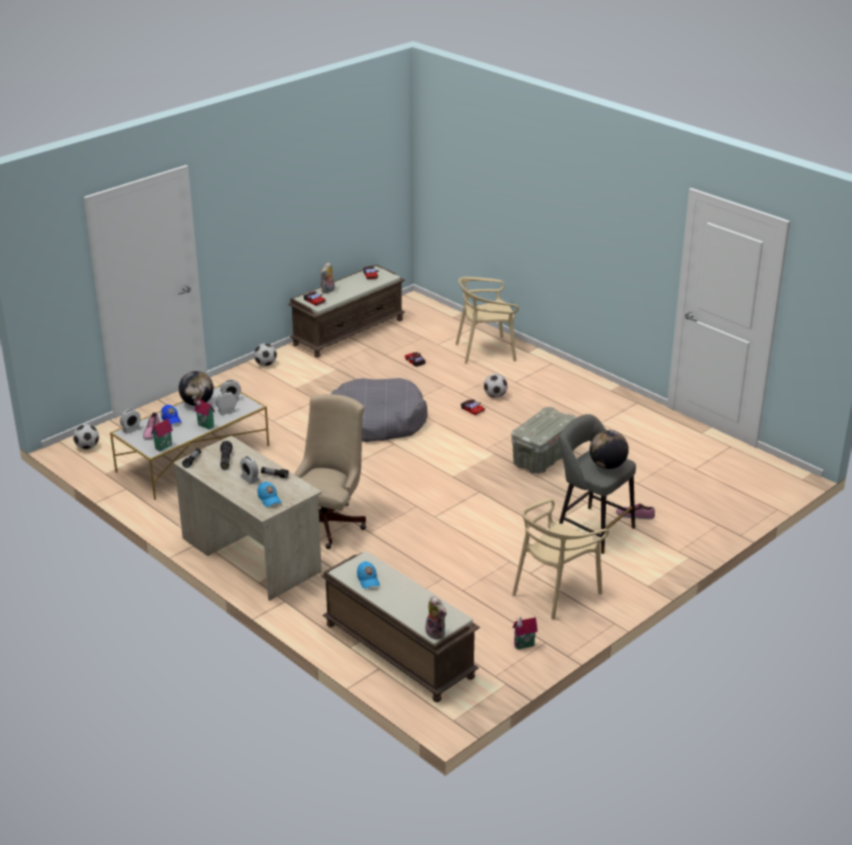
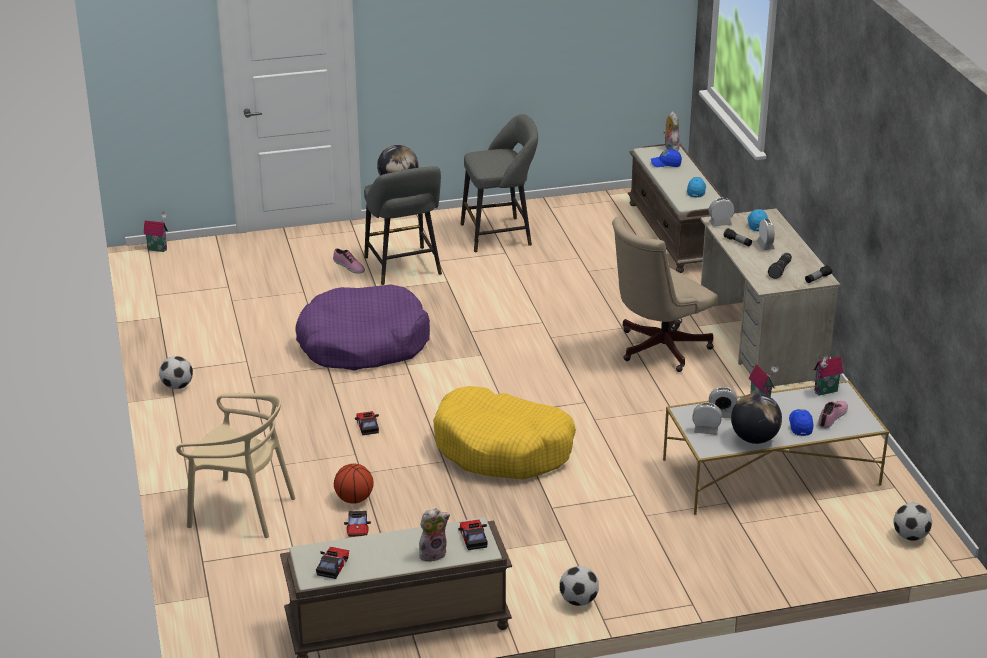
camera: 150 degrees left, 0 degrees up
(131, 430) = (859, 426): alarm clock -> alarm clock (720, 223)
(375, 422) = (503, 448): grey dog bed -> yellow dog bed
(423, 606) = (665, 164): none -> blue cap
(432, 372) = (354, 499): none -> basketball
(495, 396) = (317, 435): football -> football (177, 386)
(524, 646) = (569, 210): toy house -> toy house (158, 248)
(542, 458) = (363, 343): grey storage box -> purple dog bed
(555, 592) = (500, 234): beige chair -> grey stool

